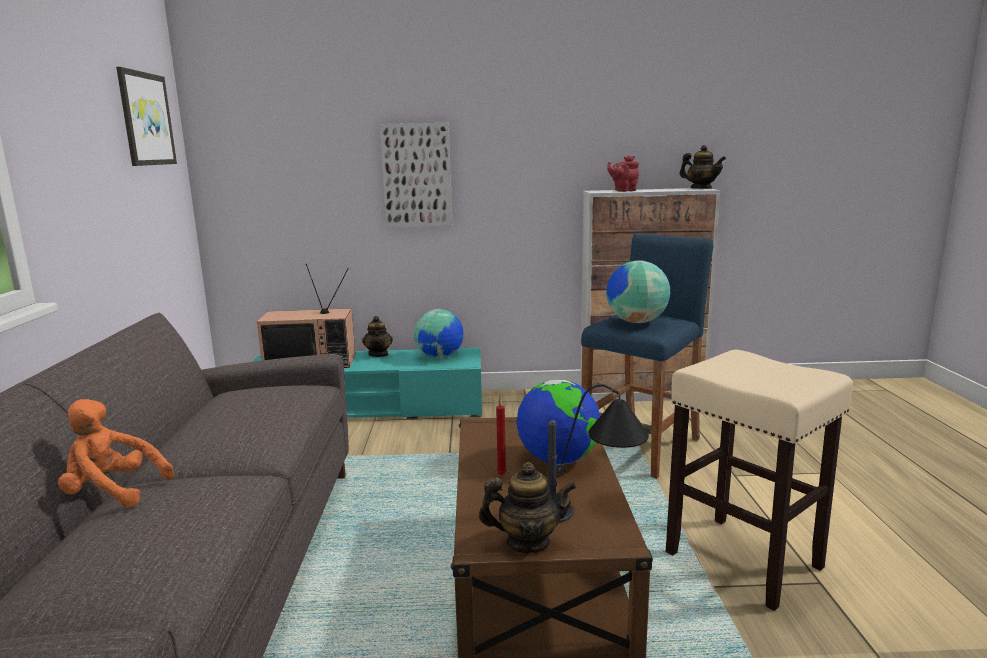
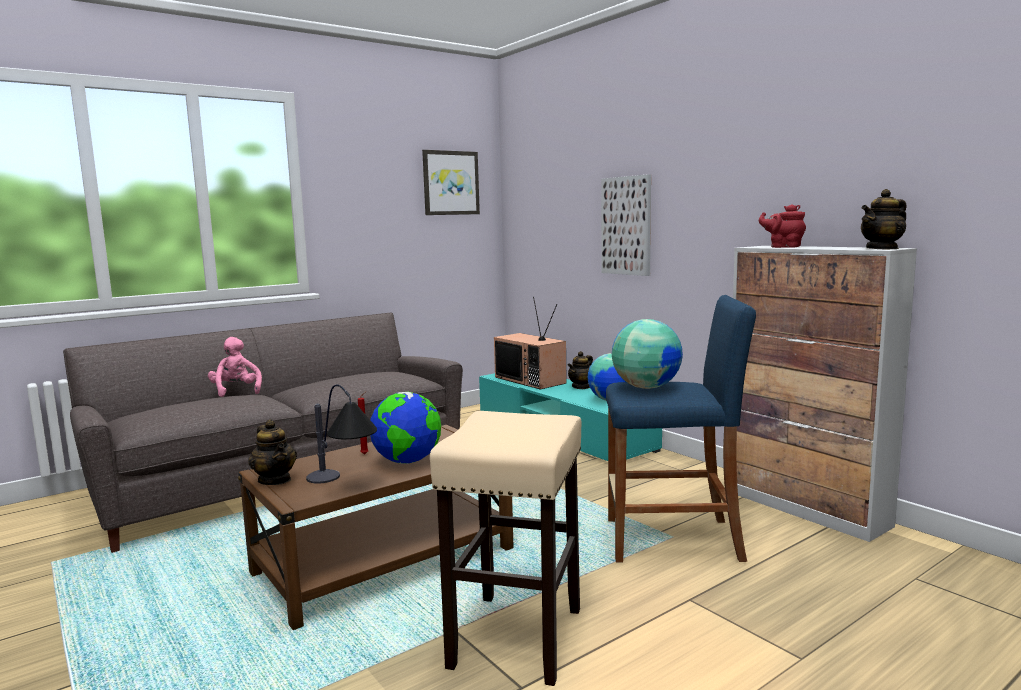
camera: 55 degrees right, 5 degrees down
(113, 492) = (236, 391): orange plush toy -> pink plush toy
(701, 189) = (882, 248): teapot -> teapot turned 60 degrees clockwise

